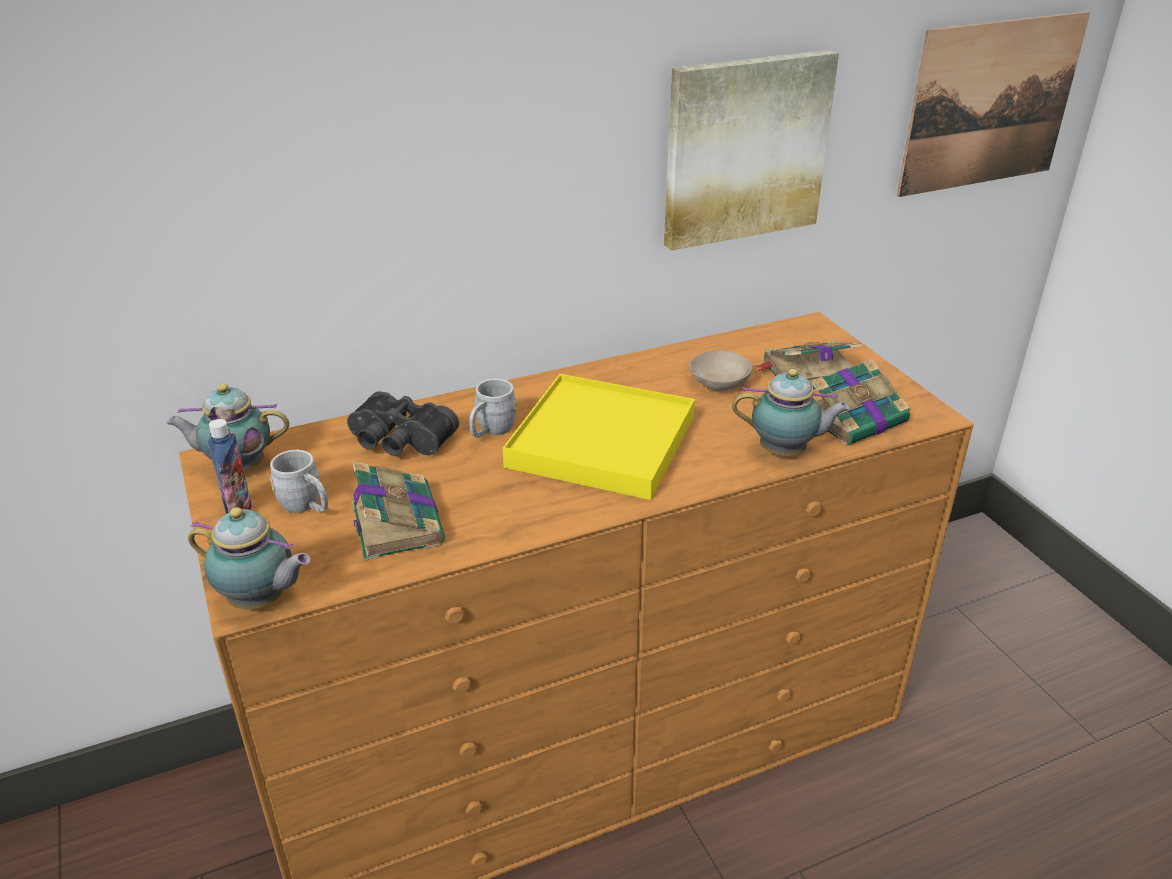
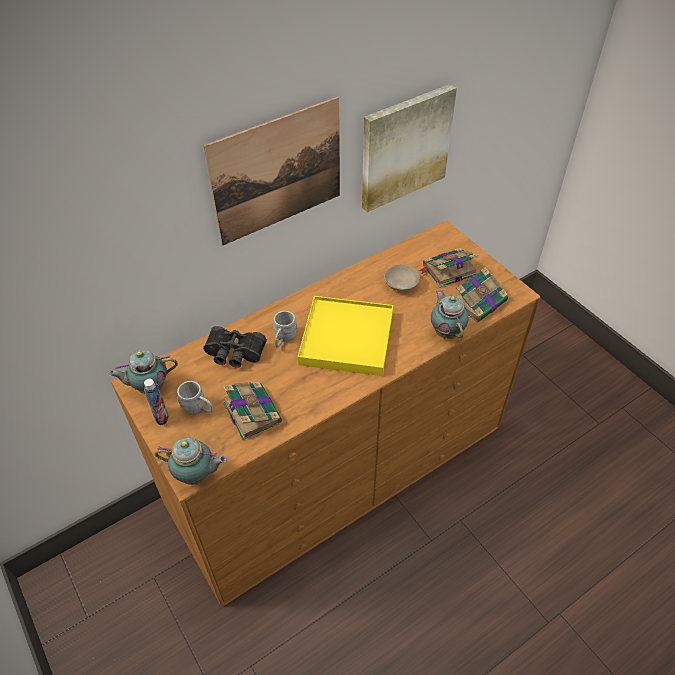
camera: 10 degrees left, 15 degrees up
(785, 452) = (446, 331): teapot -> teapot turned 105 degrees counterclockwise
(990, 104) = (538, 88): picture -> picture (277, 172)

